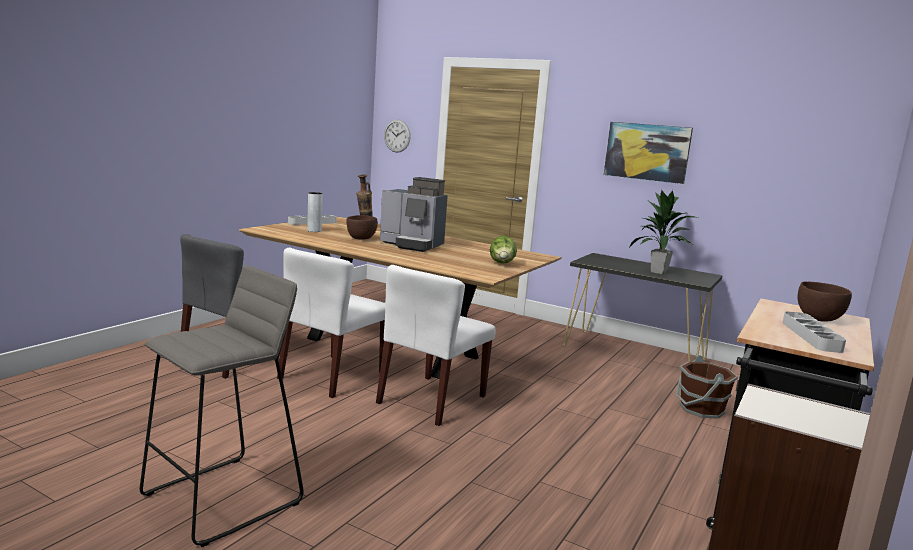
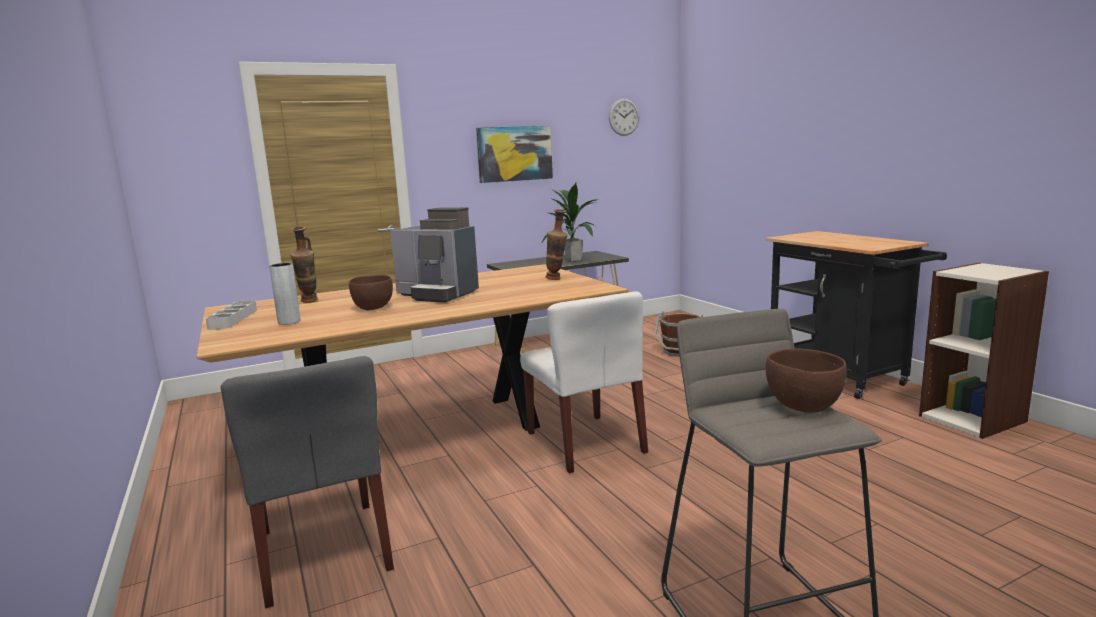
camera: 55 degrees left, 0 degrees up
(332, 375) = (468, 485): white chair -> none
(397, 136) = (177, 180): wall clock -> wall clock (623, 117)
(412, 245) = (438, 295): coffee machine -> coffee machine turned 60 degrees clockwise
(502, 264) = (557, 279): lettuce -> vase
(811, 336) = (866, 242): grey tray -> none
(818, 318) = (821, 236): brown bowl -> brown bowl (802, 406)

